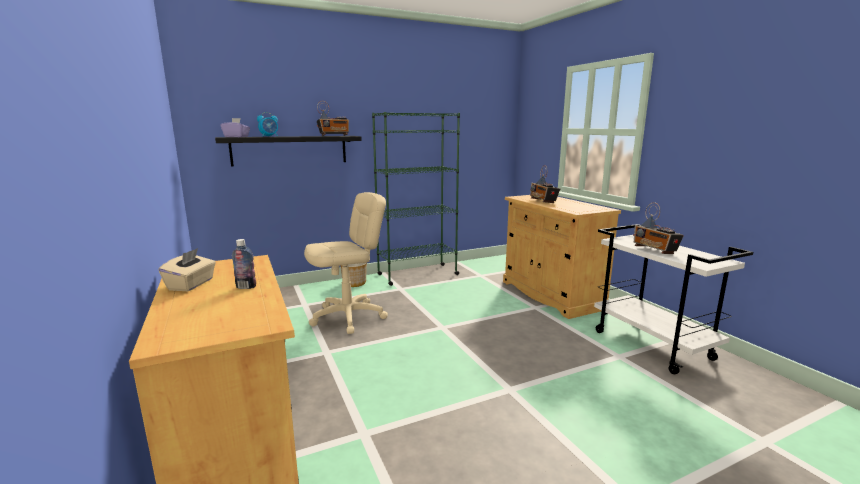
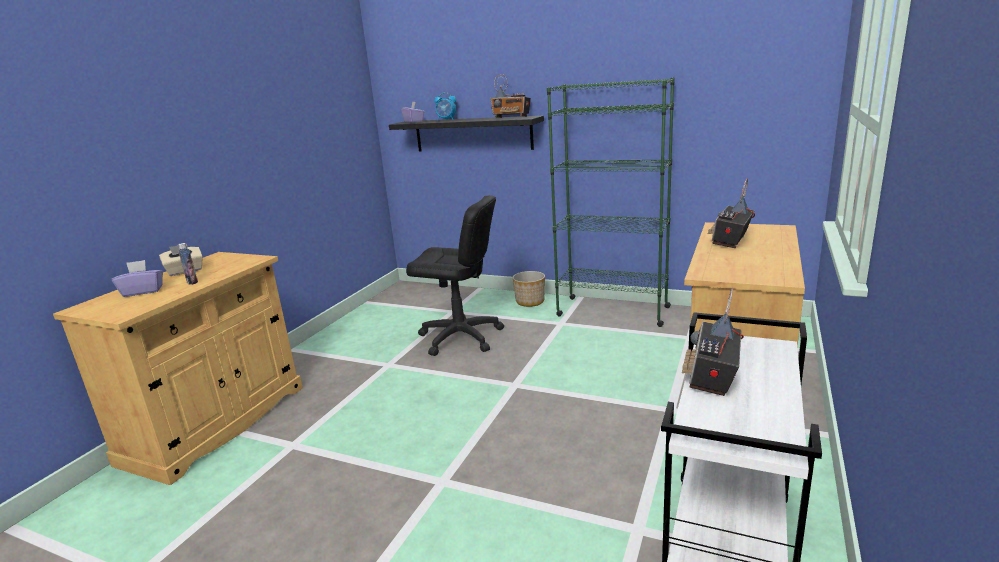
camera: 50 degrees right, 5 degrees up
(204, 307) = (143, 291): none -> purple tissue box
(348, 317) = (460, 337): beige office chair -> black office chair

